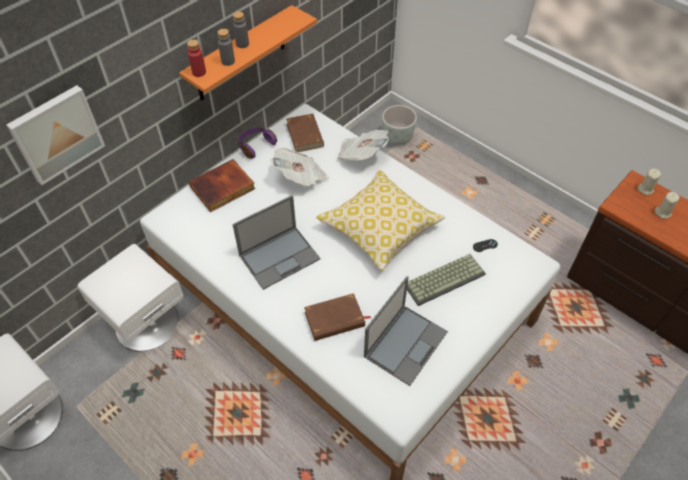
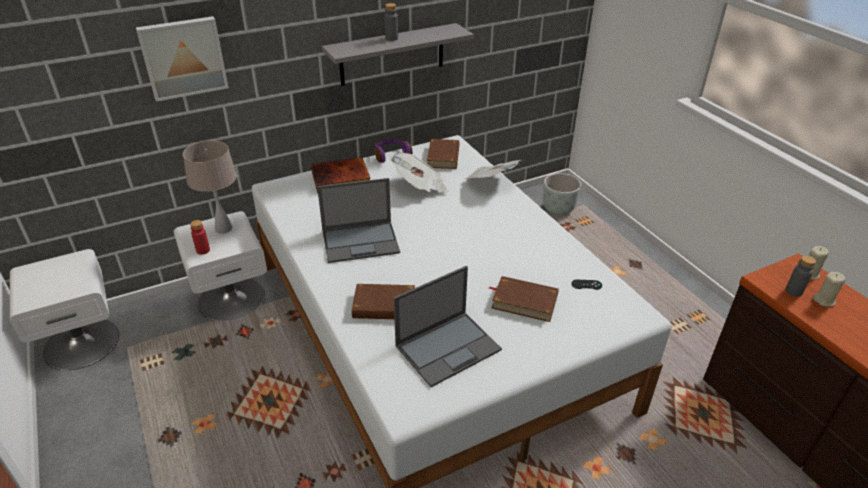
camera: 20 degrees right, 15 degrees down
(128, 269) = (224, 228): none -> beige table lamp
(199, 72) = (338, 48): red bottle -> red bottle (203, 250)
(228, 61) = (370, 46): grey bottle -> grey bottle (793, 291)
(241, 55) = (392, 55): orange shelf -> grey shelf
(380, 228) = (477, 242): pillow -> none
(444, 278) = (524, 301): keyboard -> brown book

